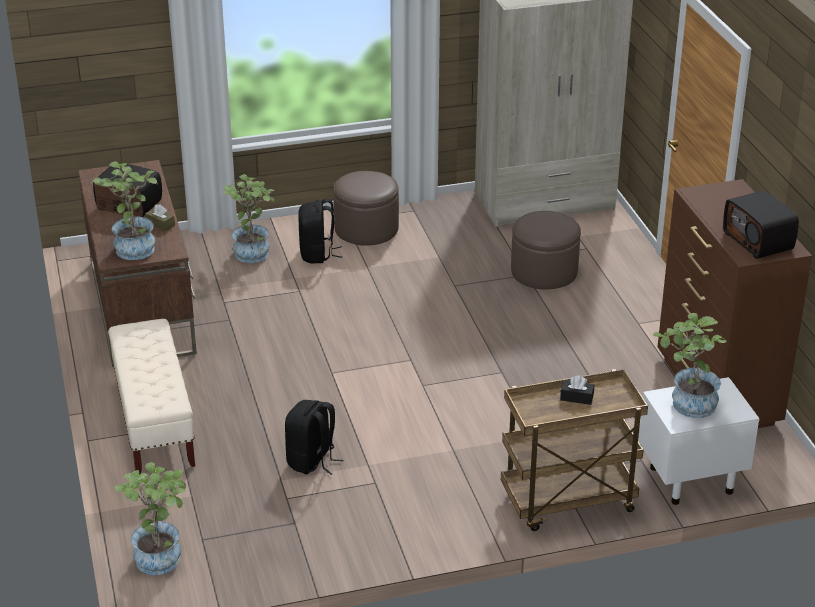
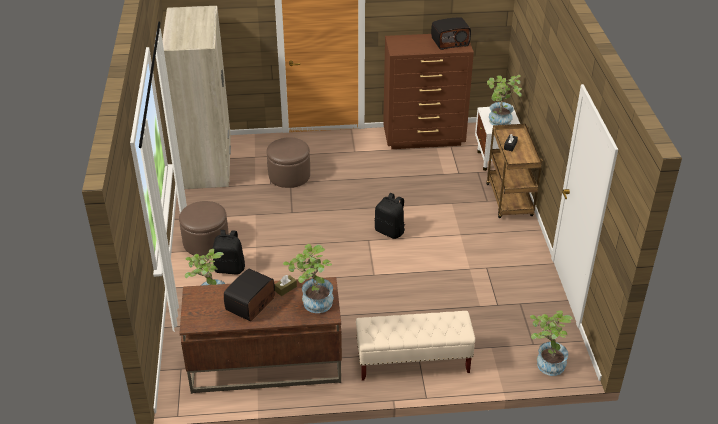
camera: 80 degrees left, 5 degrees up
(312, 461) = (463, 291): black backpack -> black backpack (390, 231)

